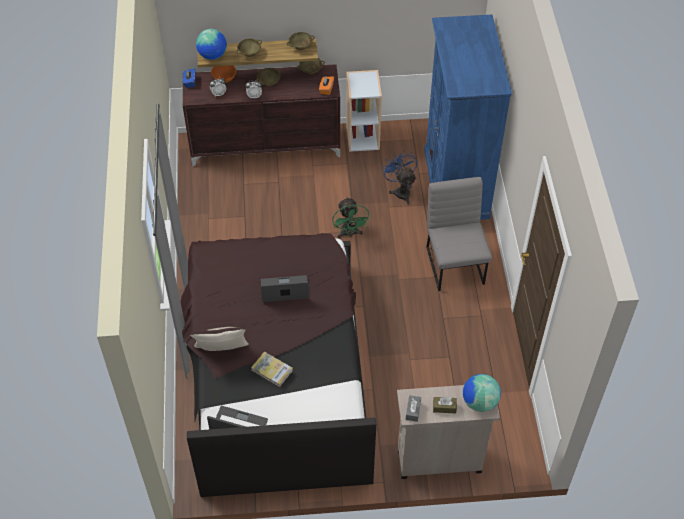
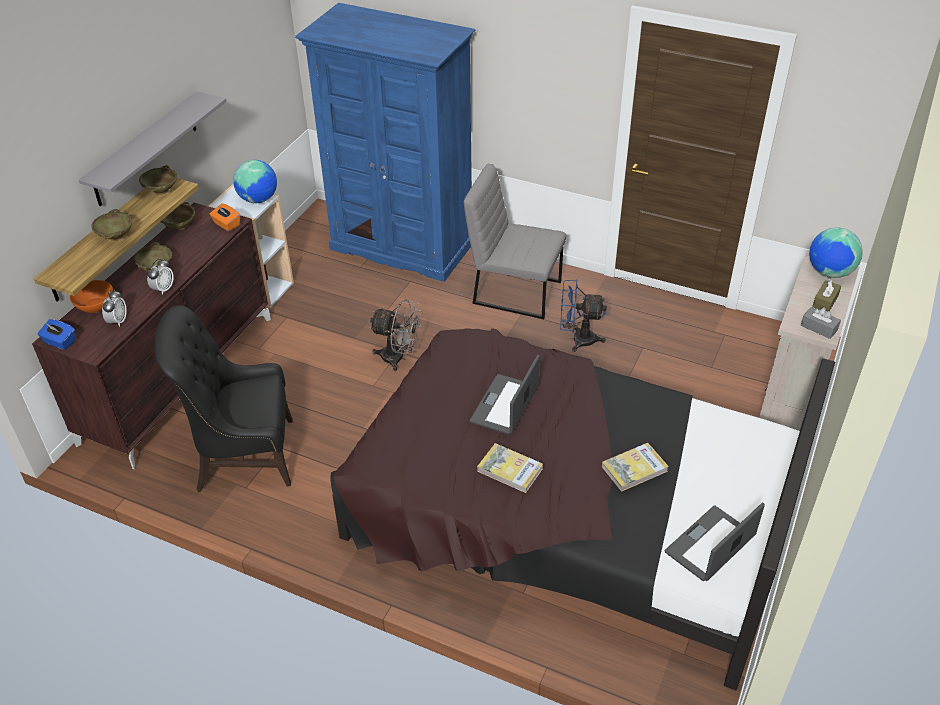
camera: 60 degrees left, 10 degrees down
(213, 55) = (75, 270): globe -> globe (259, 199)
(221, 352) = (568, 513): pillow -> none
(229, 205) = (244, 455): none -> black chair
(236, 313) = (510, 470): none -> book
(307, 21) = (145, 149): none -> grey shelf
(349, 234) = (398, 358): green fan -> grey fan
(401, 191) = (372, 290): blue fan -> blue fan (577, 339)

